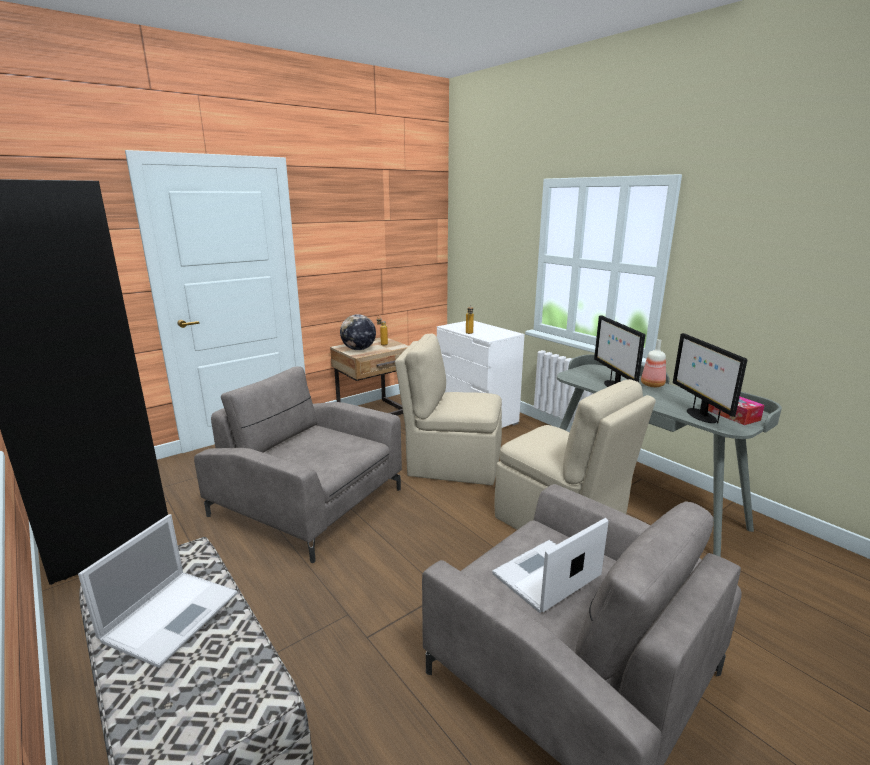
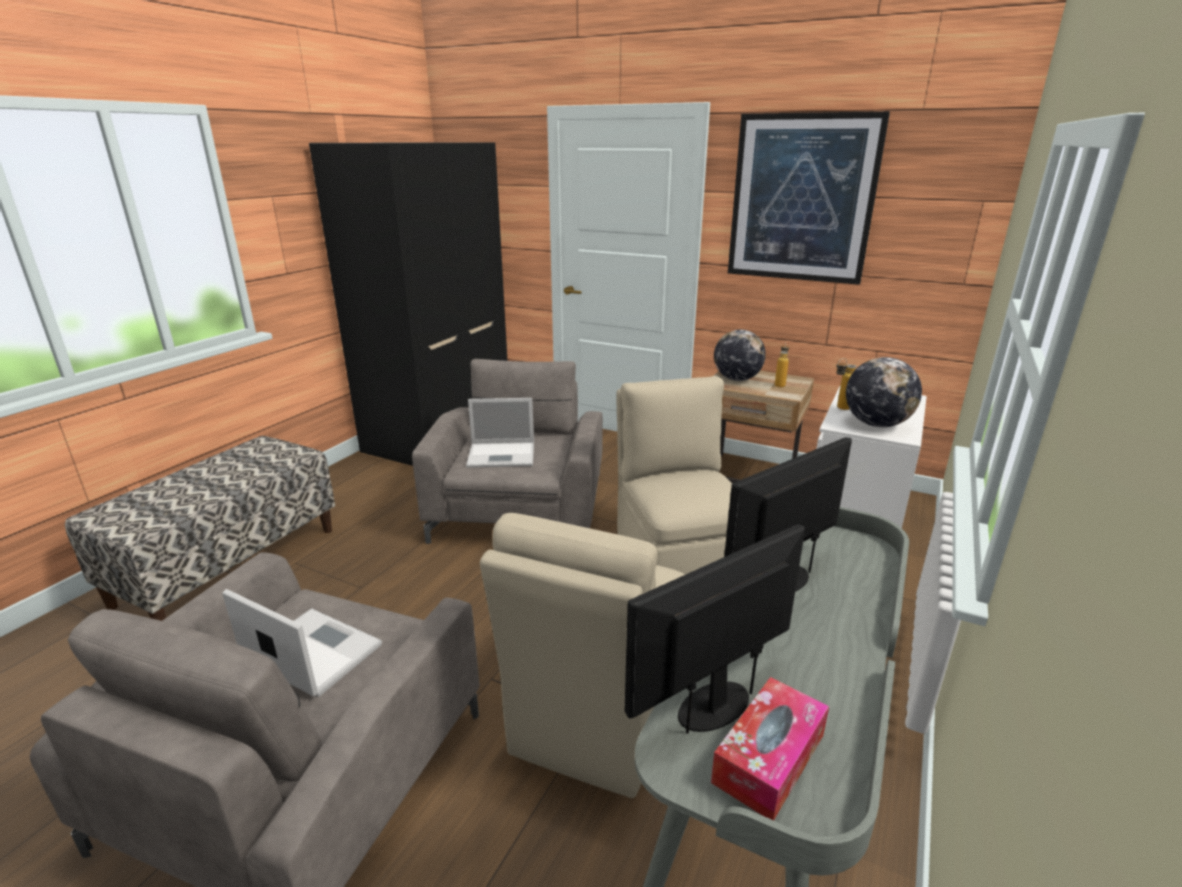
camera: 65 degrees right, 5 degrees up
(172, 614) = (225, 474): laptop -> laptop (503, 455)
(356, 224) = (801, 199): none -> picture
(495, 333) = (876, 424): none -> globe
(653, 385) = (848, 628): bottle -> none

